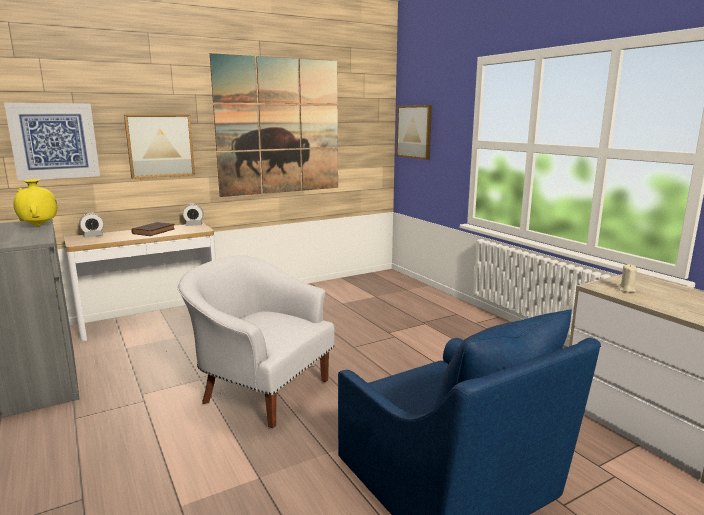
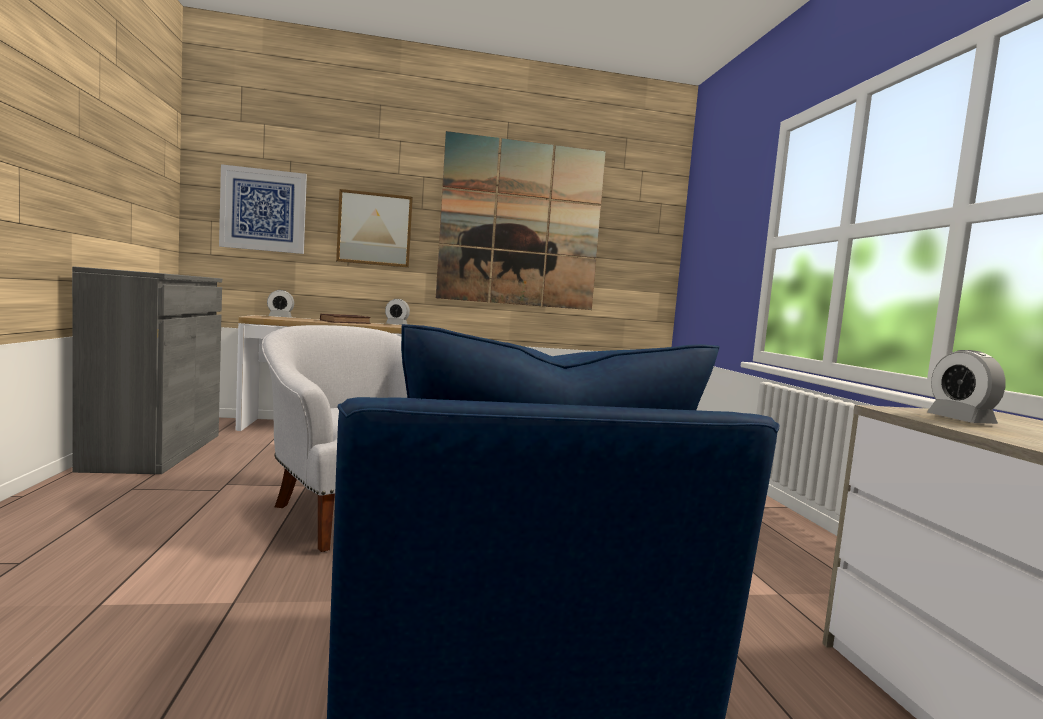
camera: 20 degrees right, 10 degrees down
(39, 226) = (192, 275): yellow vase -> none
(414, 131) = (701, 243): picture -> none
(626, 290) = (960, 420): beige candle -> alarm clock

